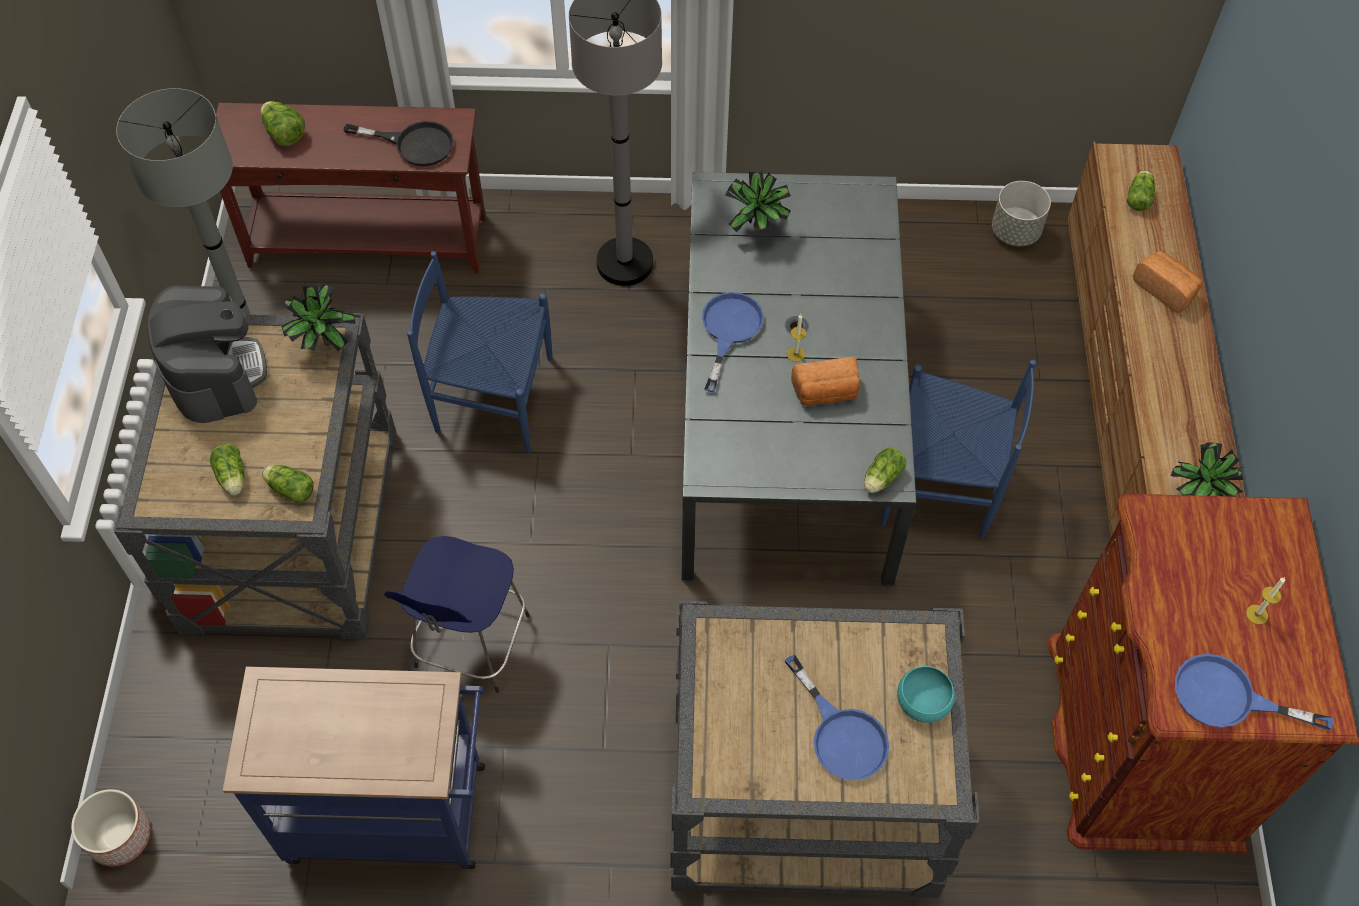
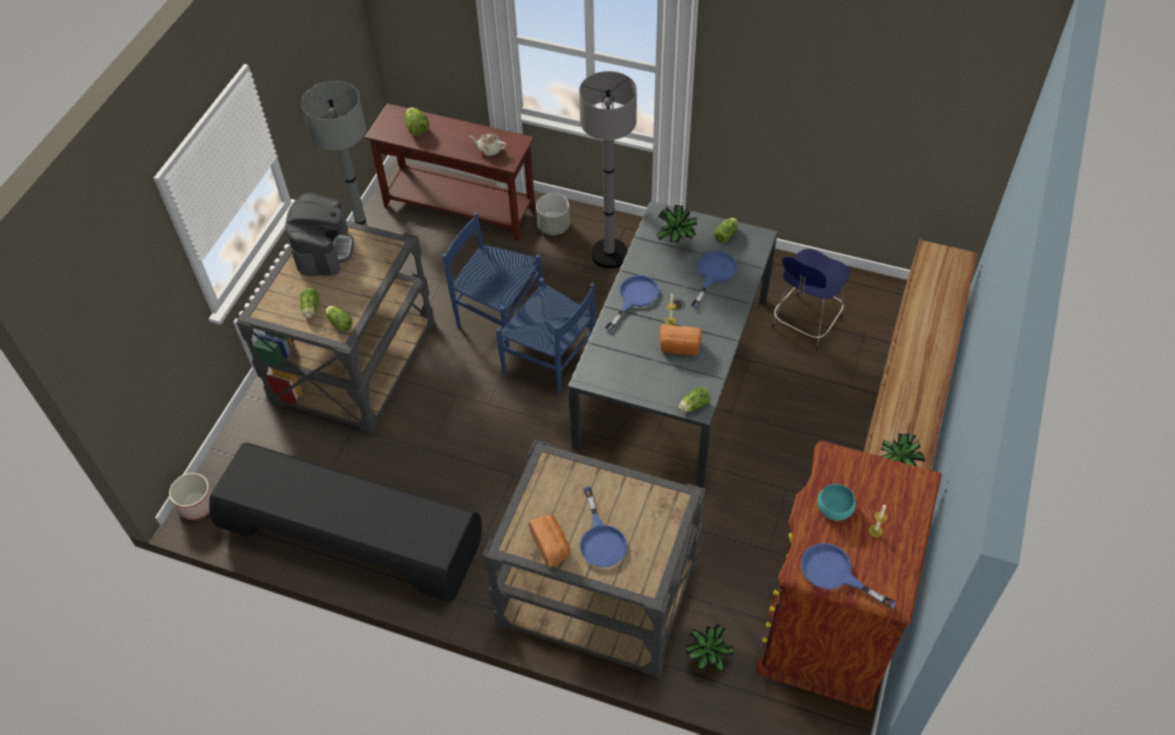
camera: 20 degrees right, 5 degrees down
(322, 344) = (388, 248): potted plant -> potted plant (706, 659)
(394, 814) = (351, 536): blue cart -> black bench
(414, 144) = (489, 150): black frying pan -> beige teapot
(470, 645) = (431, 453): blue stool -> blue stool (805, 324)
(831, 265) = (714, 274): none -> blue frying pan
(923, 701) = (658, 534): turquoise bowl -> turquoise bowl (835, 508)
(942, 486) = (758, 435): blue chair -> blue chair (550, 361)
(1015, 232) = (870, 292): grey planter -> grey planter (553, 226)
(1139, 197) = (936, 279): lettuce -> lettuce (726, 234)
(1165, 289) = (930, 339): bread -> bread (551, 545)

